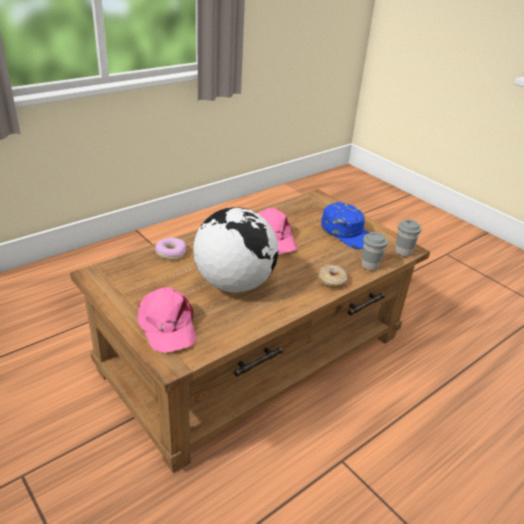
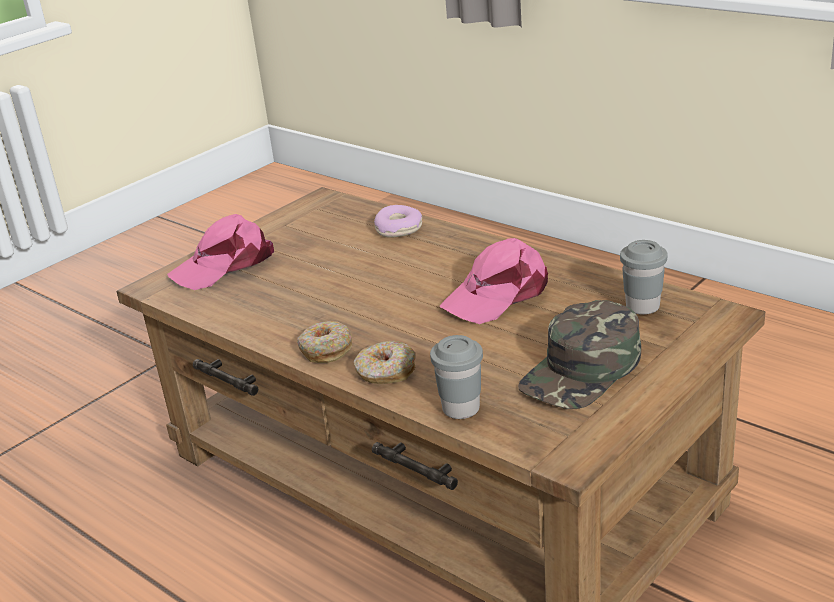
camera: 85 degrees right, 5 degrees down
(234, 284) = (338, 289): globe -> none
(301, 296) = (326, 350): none -> donut
(348, 232) = (583, 370): blue cap -> green cap
(403, 252) = (546, 449): grey cup -> grey cup (642, 307)

